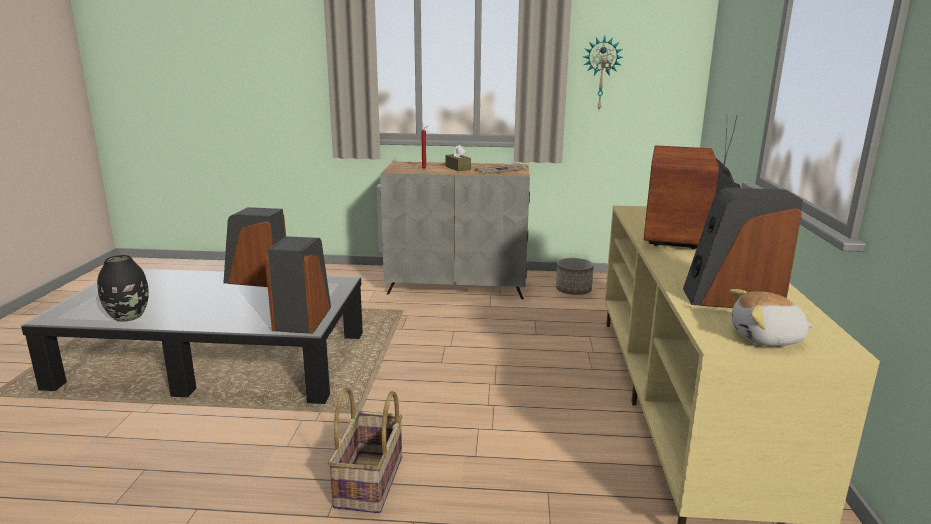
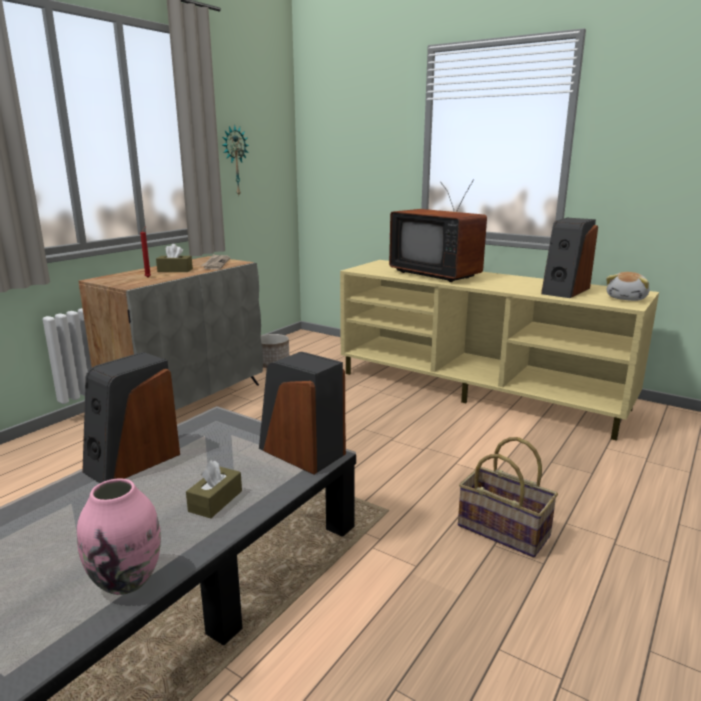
camera: 60 degrees left, 0 degrees up
(129, 316) = (127, 579): black vase -> pink vase
(219, 313) = (215, 501): none -> brown tissue box

